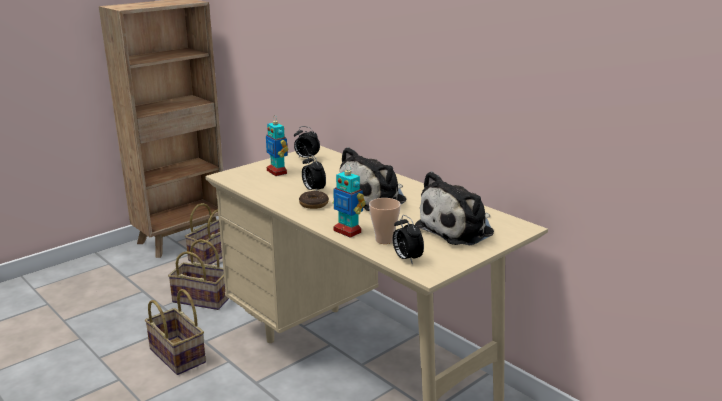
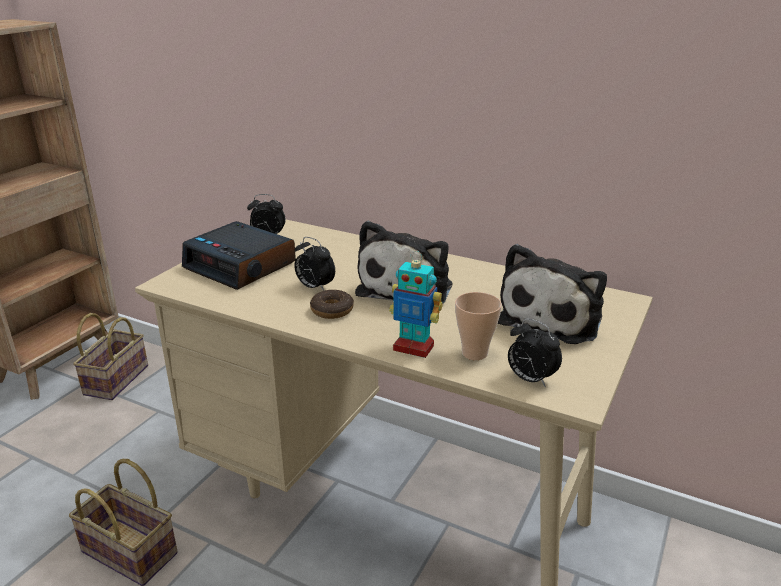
camera: 20 degrees left, 5 degrees up
(203, 299) = (130, 450): basket -> none
(277, 172) = (241, 265): toy robot -> alarm clock

